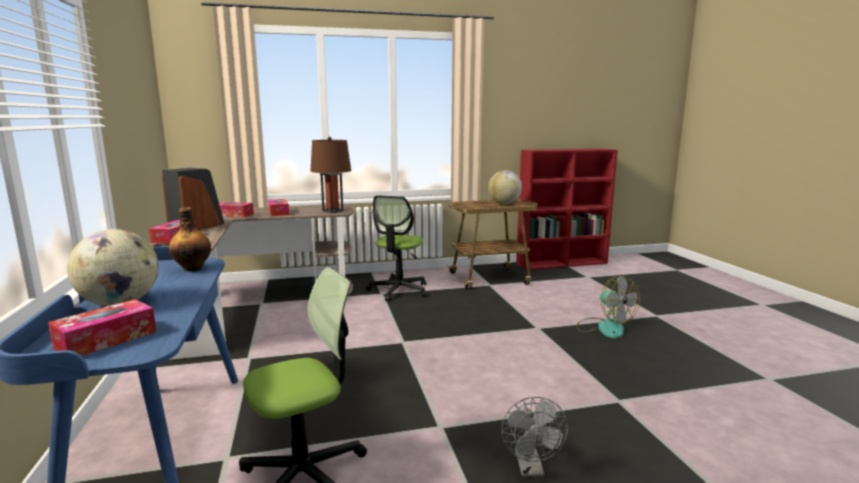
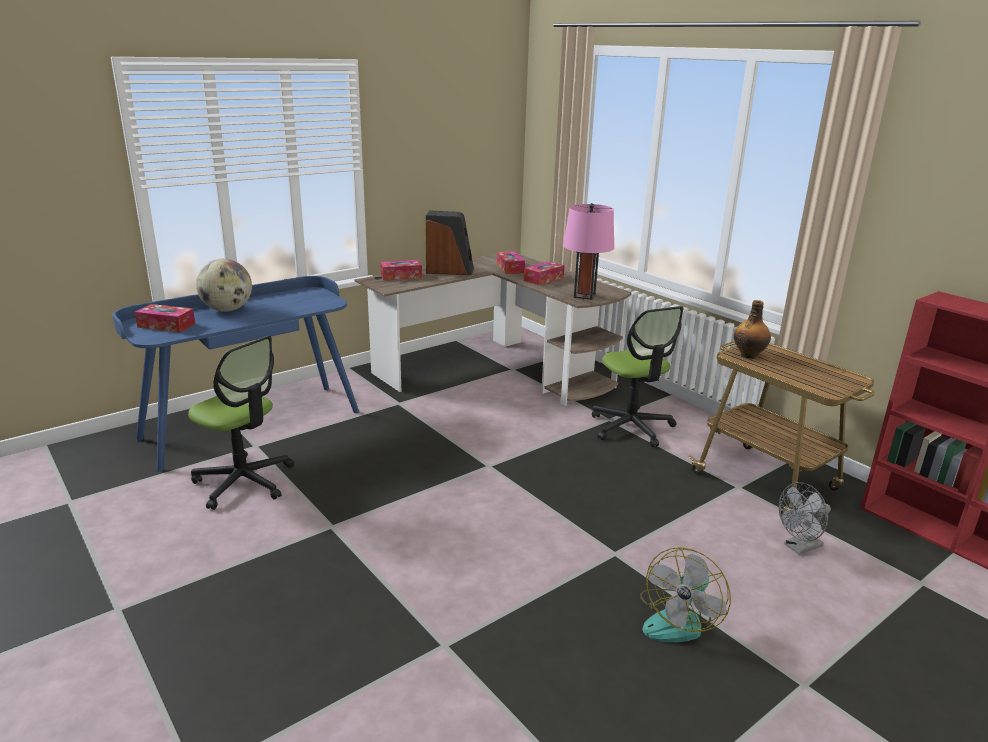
camera: 65 degrees right, 10 degrees up
(193, 268) = (312, 304): bottle -> bottle (749, 355)
(332, 211) = (584, 295): brown table lamp -> pink table lamp
(399, 290) = (631, 427): office chair -> office chair turned 105 degrees counterclockwise
(504, 204) = (809, 374): globe -> none
(531, 469) = (282, 591): grey fan -> grey fan (799, 547)

